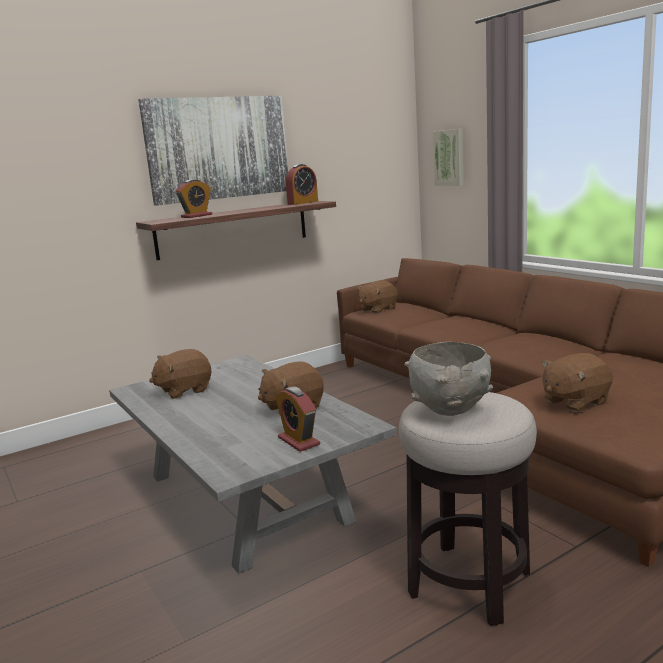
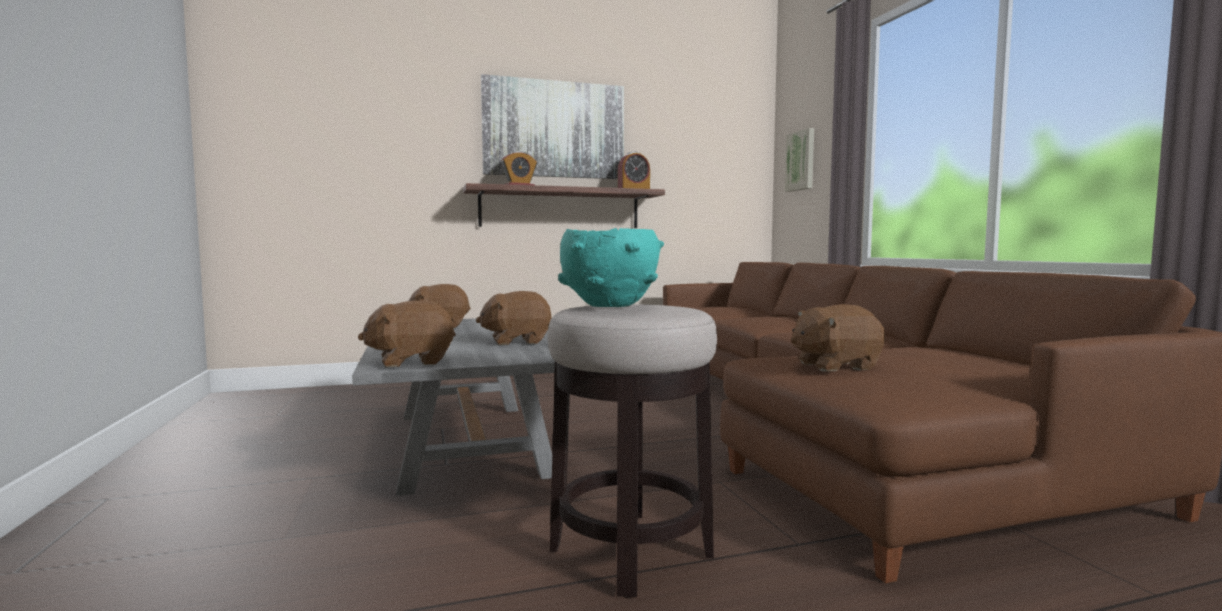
camera: 15 degrees right, 10 degrees down
(298, 441) = (486, 357): alarm clock -> none
(377, 309) = (700, 307): brown plush toy -> brown plush toy (411, 361)
(450, 410) = (609, 306): grey bowl -> turquoise bowl

